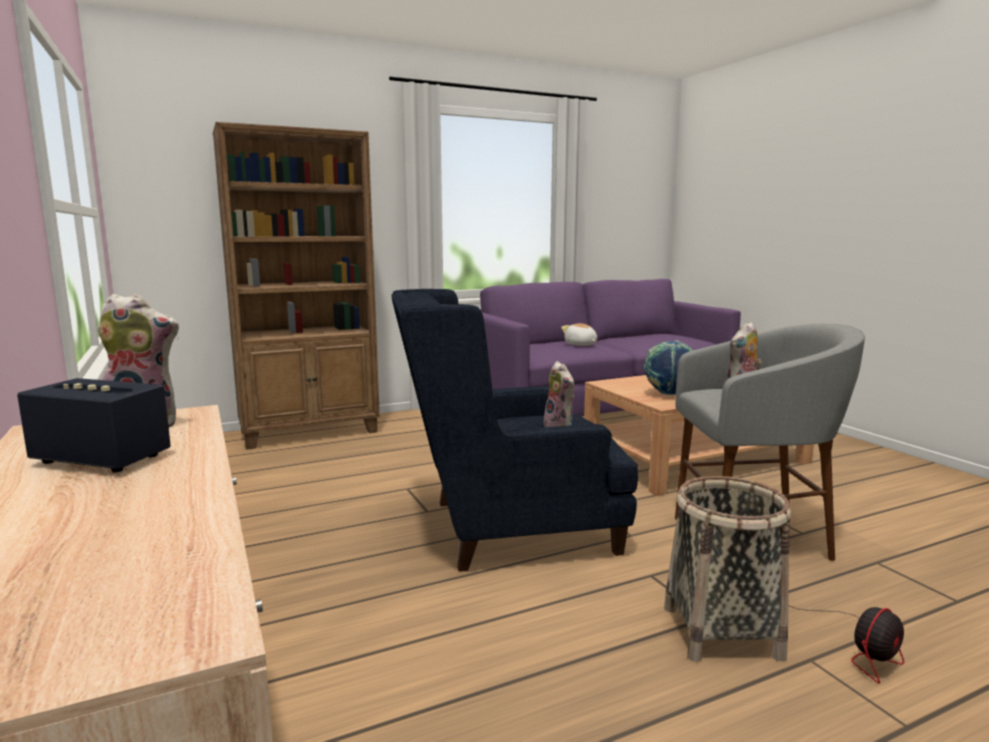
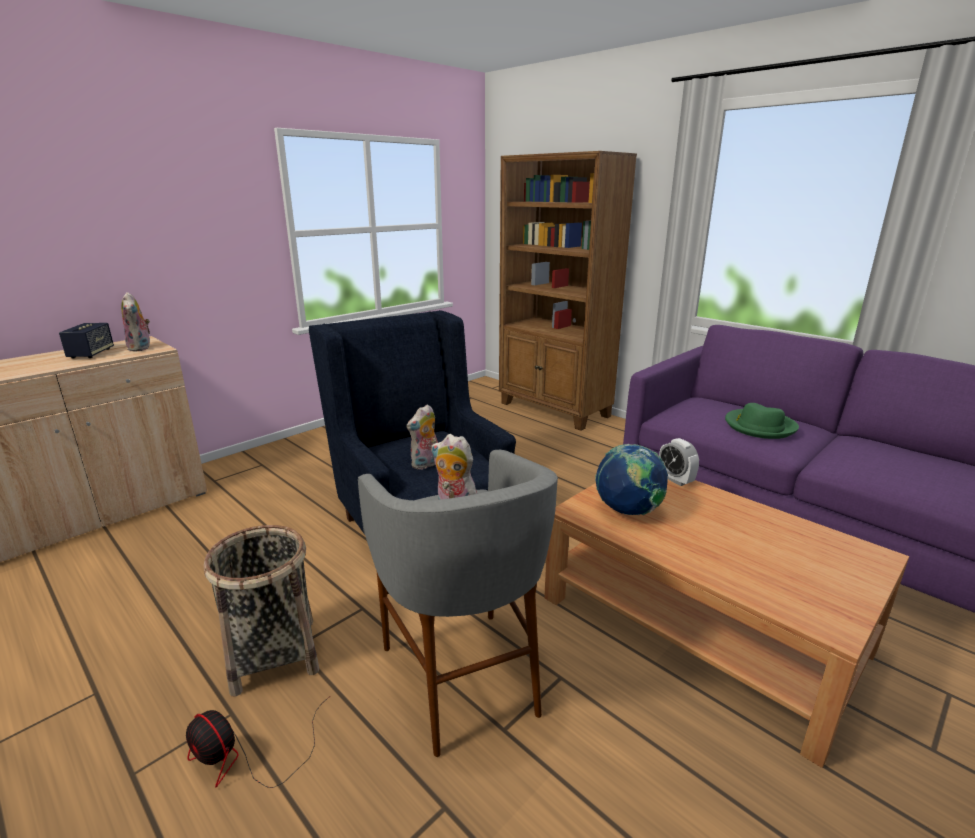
camera: 70 degrees right, 10 degrees up
(580, 345) = (759, 426): plush toy -> green hat
(626, 379) = (675, 479): none -> alarm clock

